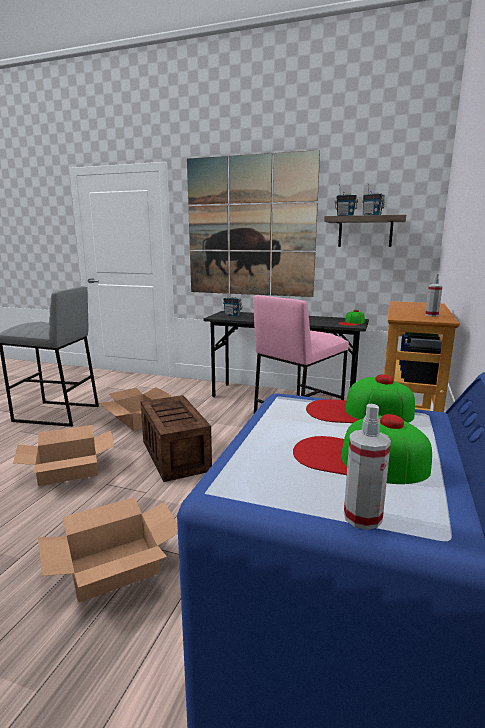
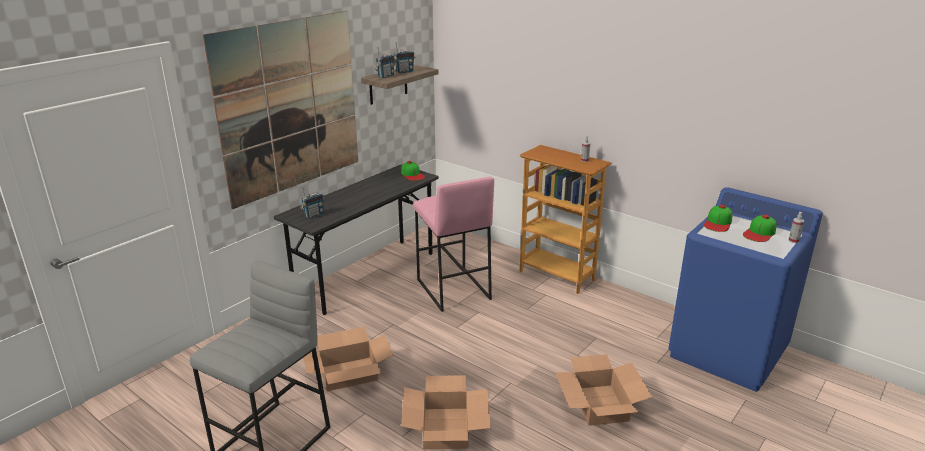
camera: 70 degrees left, 10 degrees up
(176, 456) = (455, 359): crate -> none

